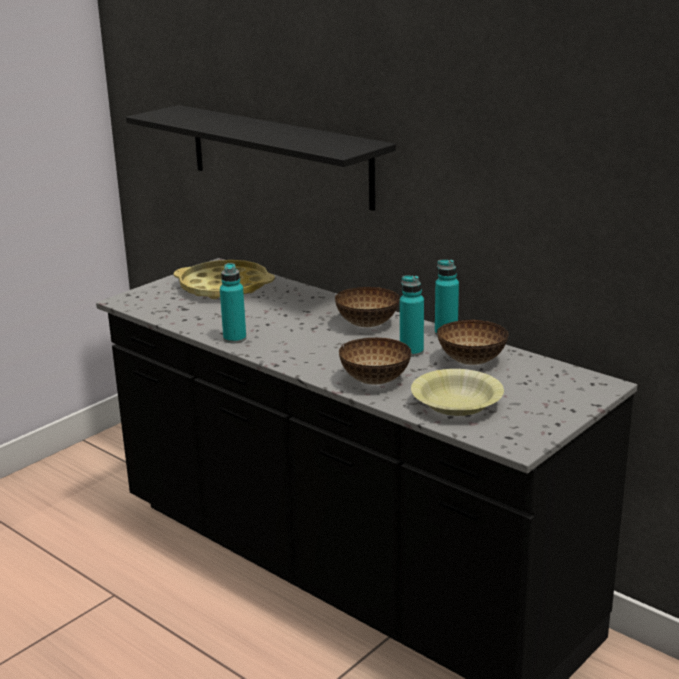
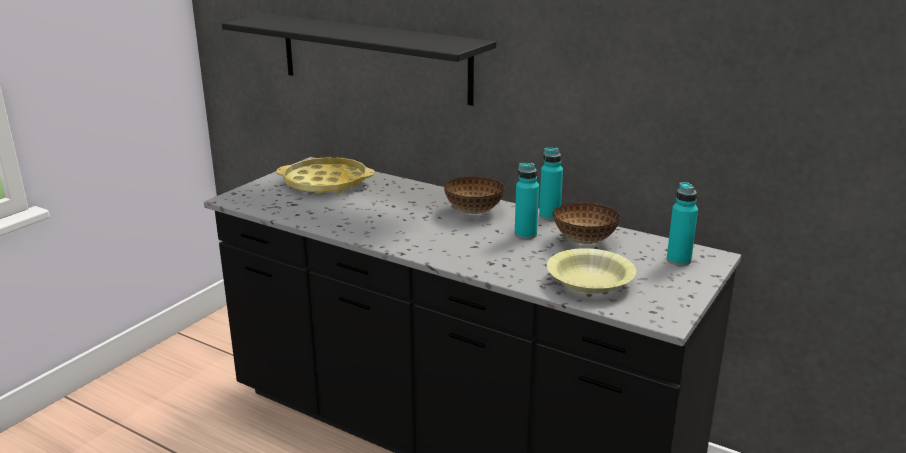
camera: 10 degrees left, 0 degrees up
(234, 339) = (353, 230): turquoise bottle -> turquoise bottle (678, 260)
(376, 380) = (504, 263): bowl -> none

